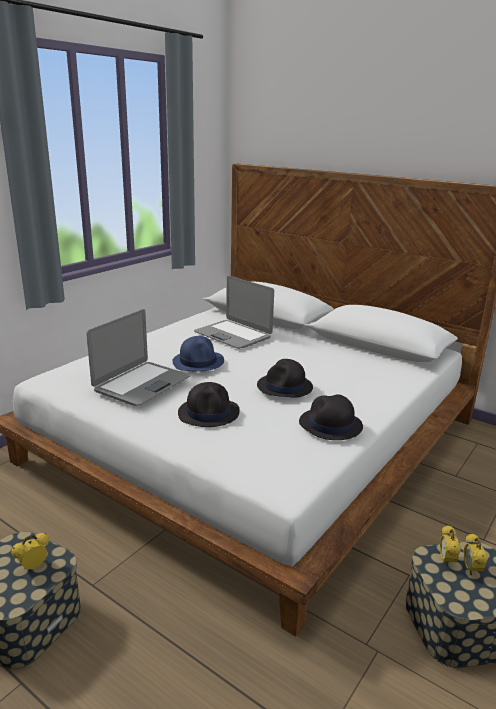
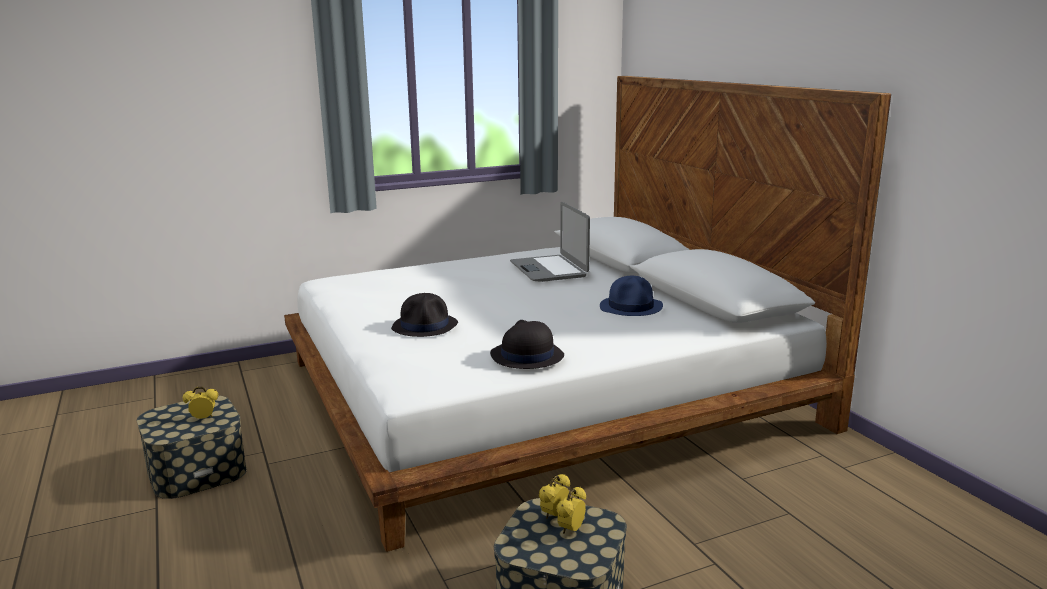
camera: 30 degrees right, 5 degrees down
(141, 384) = (394, 294): laptop -> none
(198, 362) = (475, 286): blue hat -> blue hat (631, 307)
(285, 387) = (530, 319): black hat -> none

